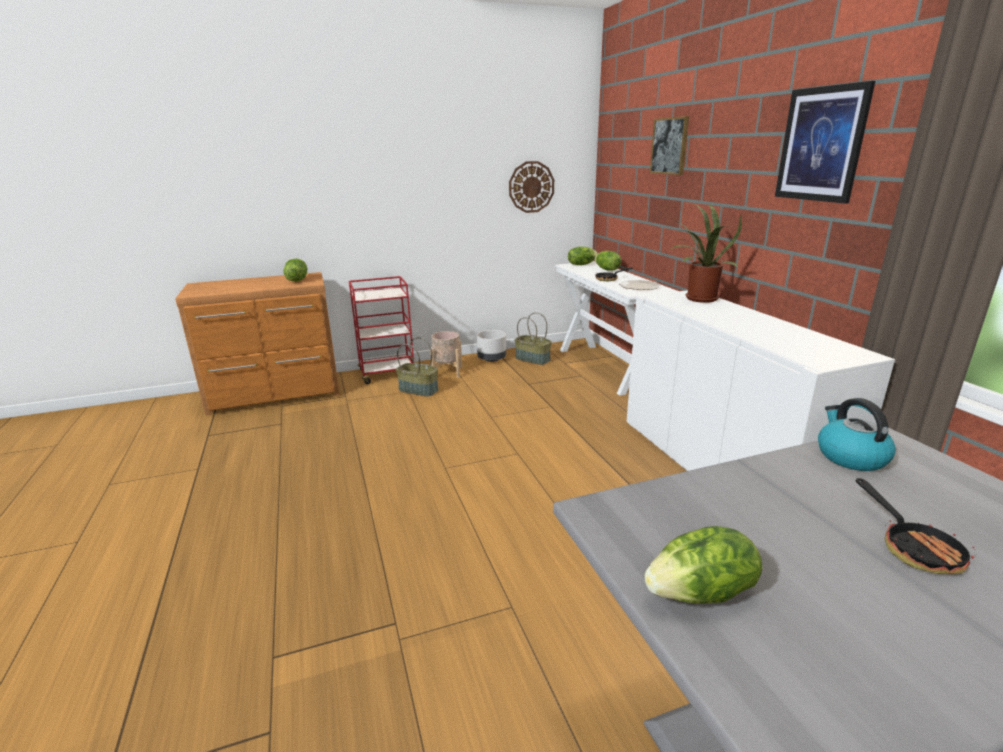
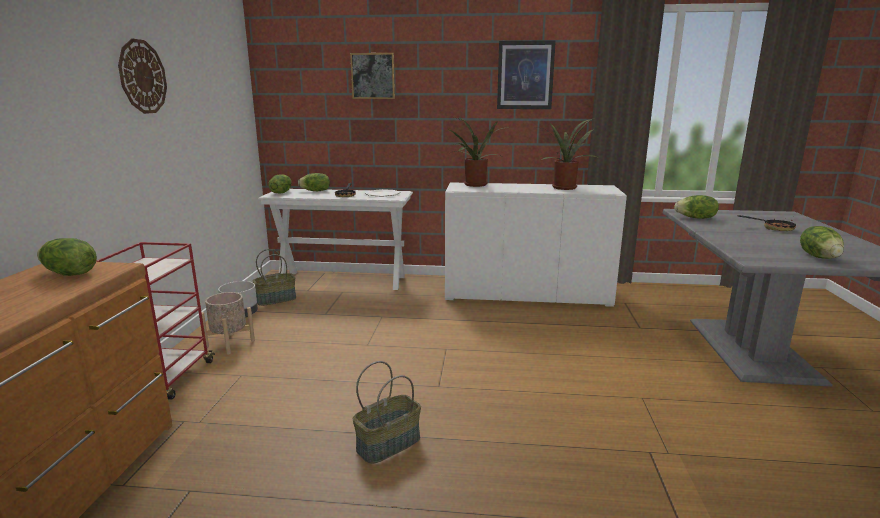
camera: 65 degrees left, 5 degrees down
(419, 390) = (250, 368): basket -> basket (388, 443)
(531, 187) = (220, 117): wall clock -> wall clock (142, 77)
(788, 334) = (564, 187): none -> potted plant
(850, 456) = (696, 218): kettle -> lettuce

